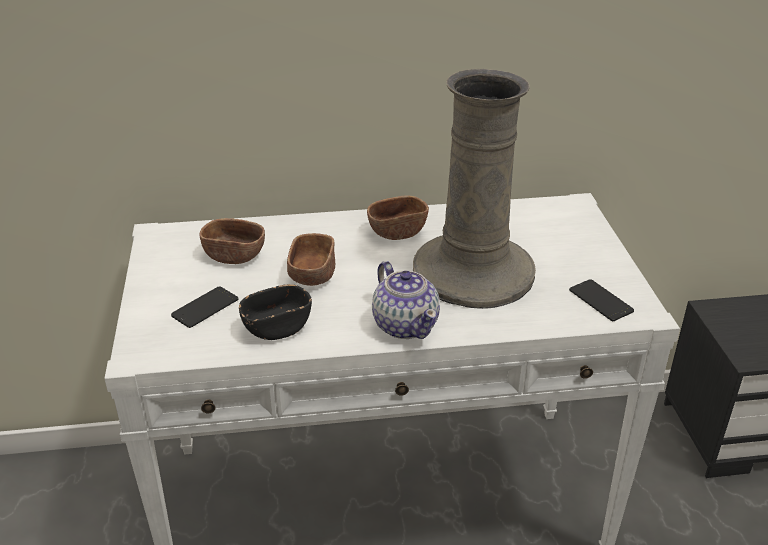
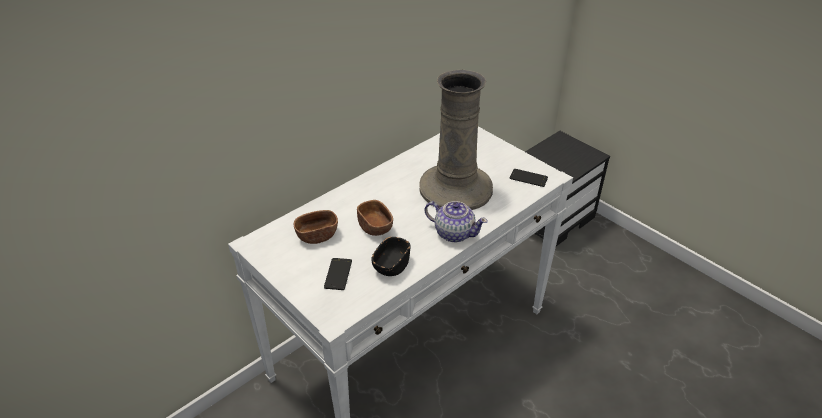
camera: 35 degrees left, 5 degrees up
(397, 231) = (392, 181): brown bowl -> none

